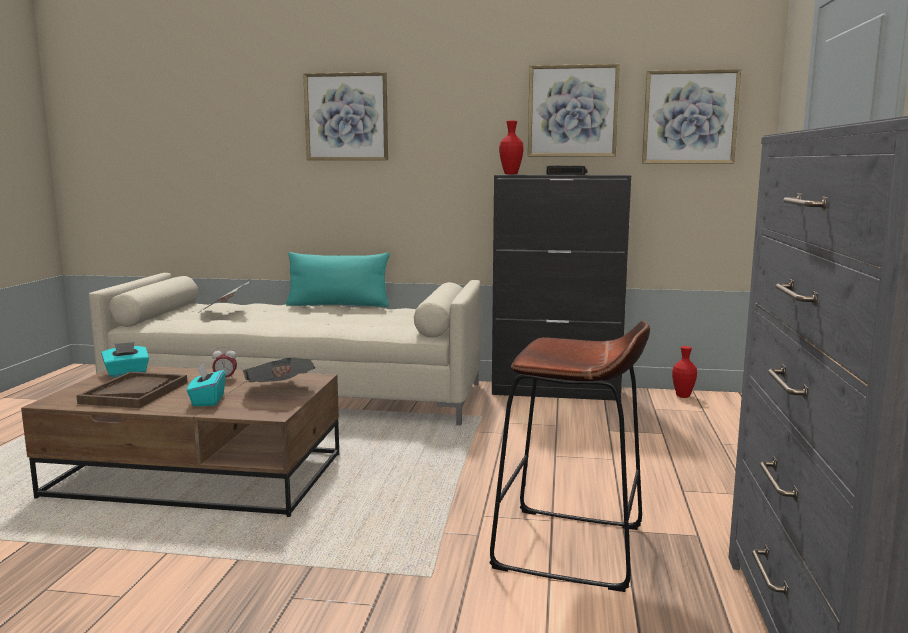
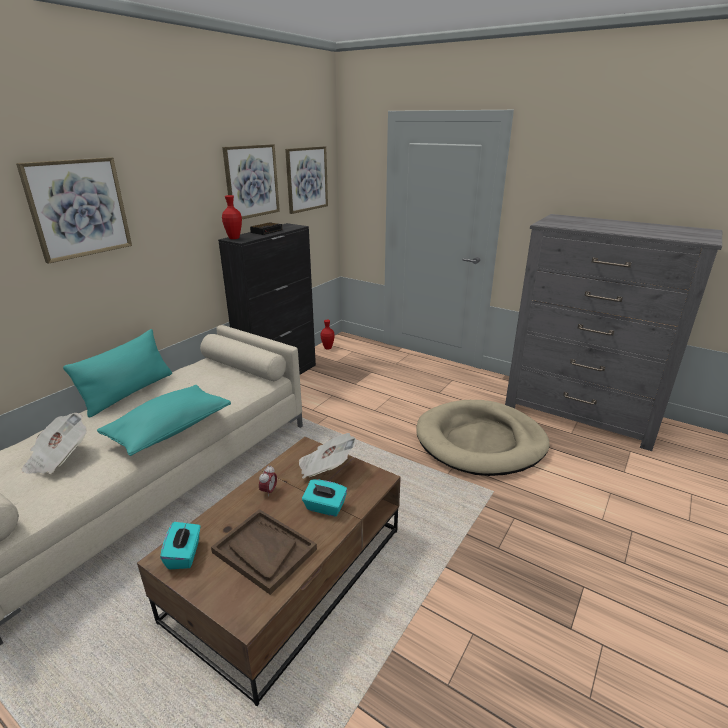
camera: 65 degrees left, 15 degrees up
(286, 325) = (170, 430): none -> turquoise pillow
(569, 548) = (480, 441): brown stool -> beige dog bed

